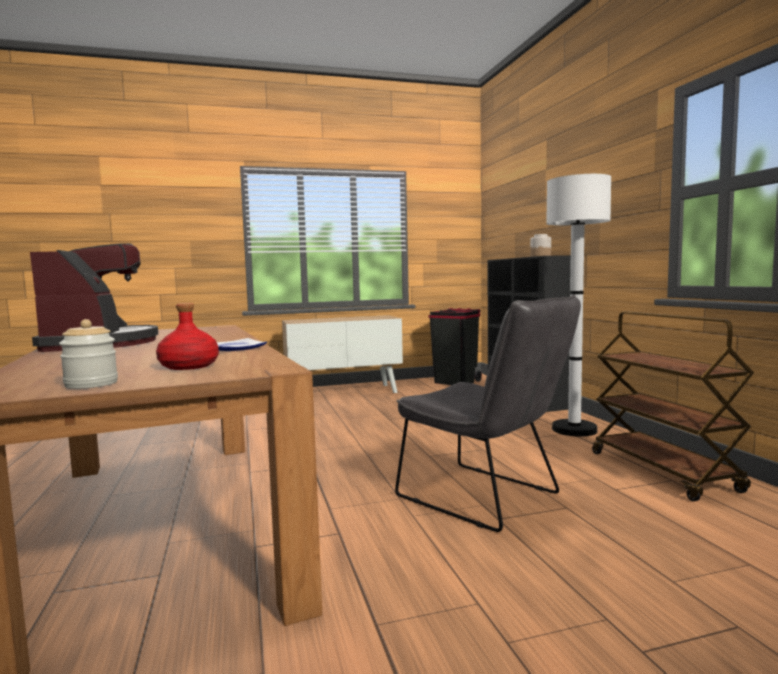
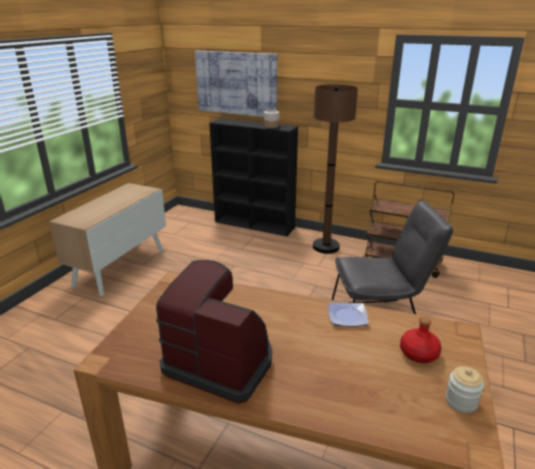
camera: 50 degrees left, 20 degrees up
(455, 382) = (180, 221): black trash can -> none
(526, 214) = (237, 83): none -> picture
(574, 430) = (326, 247): white floor lamp -> brown floor lamp

